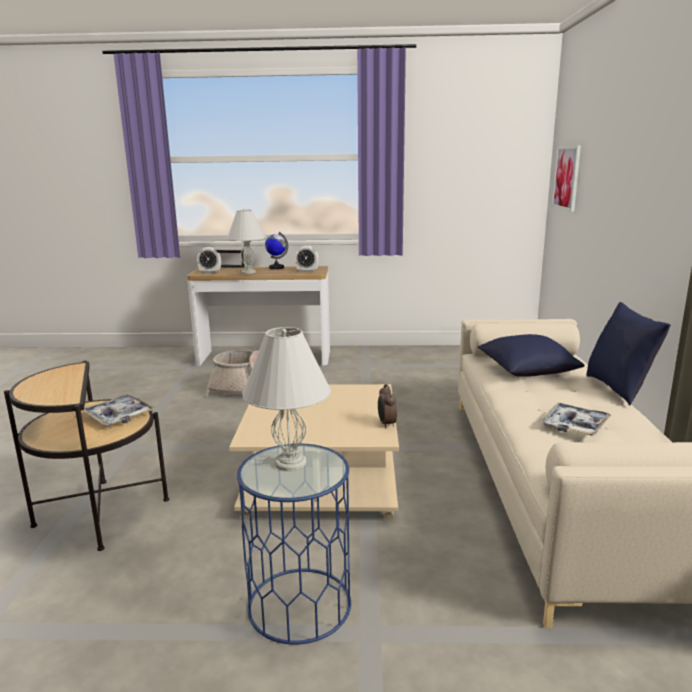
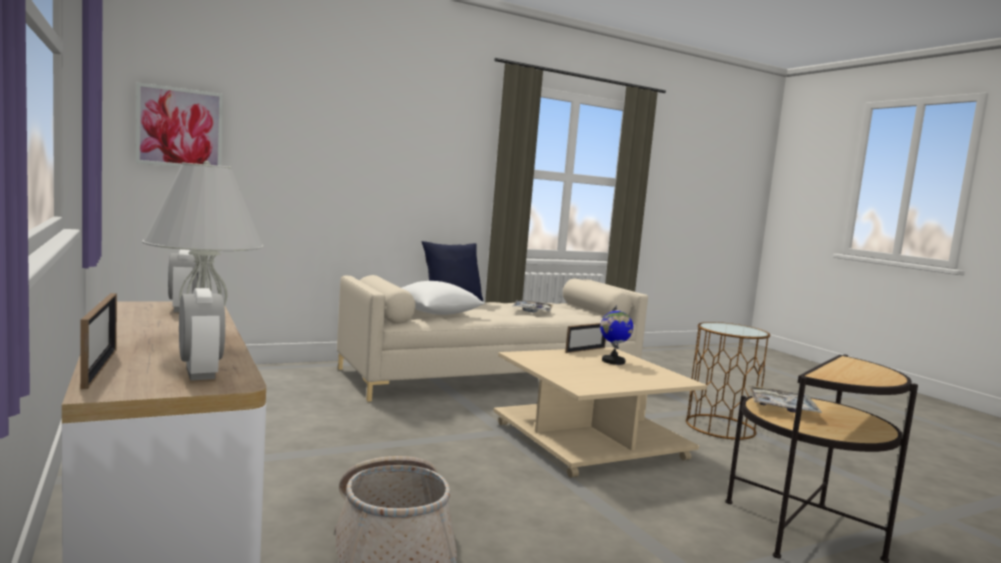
camera: 120 degrees left, 10 degrees down
(276, 267) = (122, 327): globe -> globe (613, 361)
(289, 462) = (730, 329): white table lamp -> none
(299, 605) = (720, 427): blue side table -> brown side table
(386, 424) = (585, 350): alarm clock -> picture frame
(526, 371) = (435, 313): blue pillow -> white pillow

